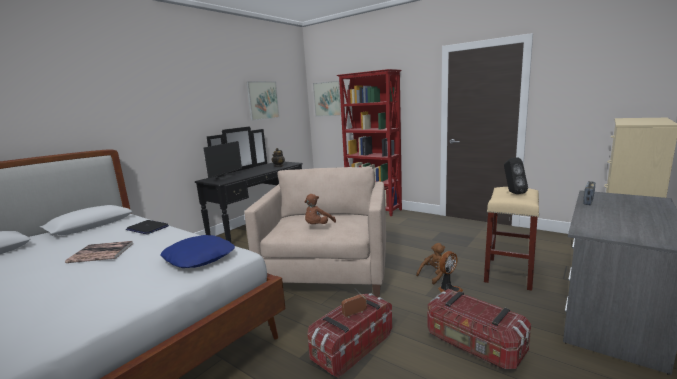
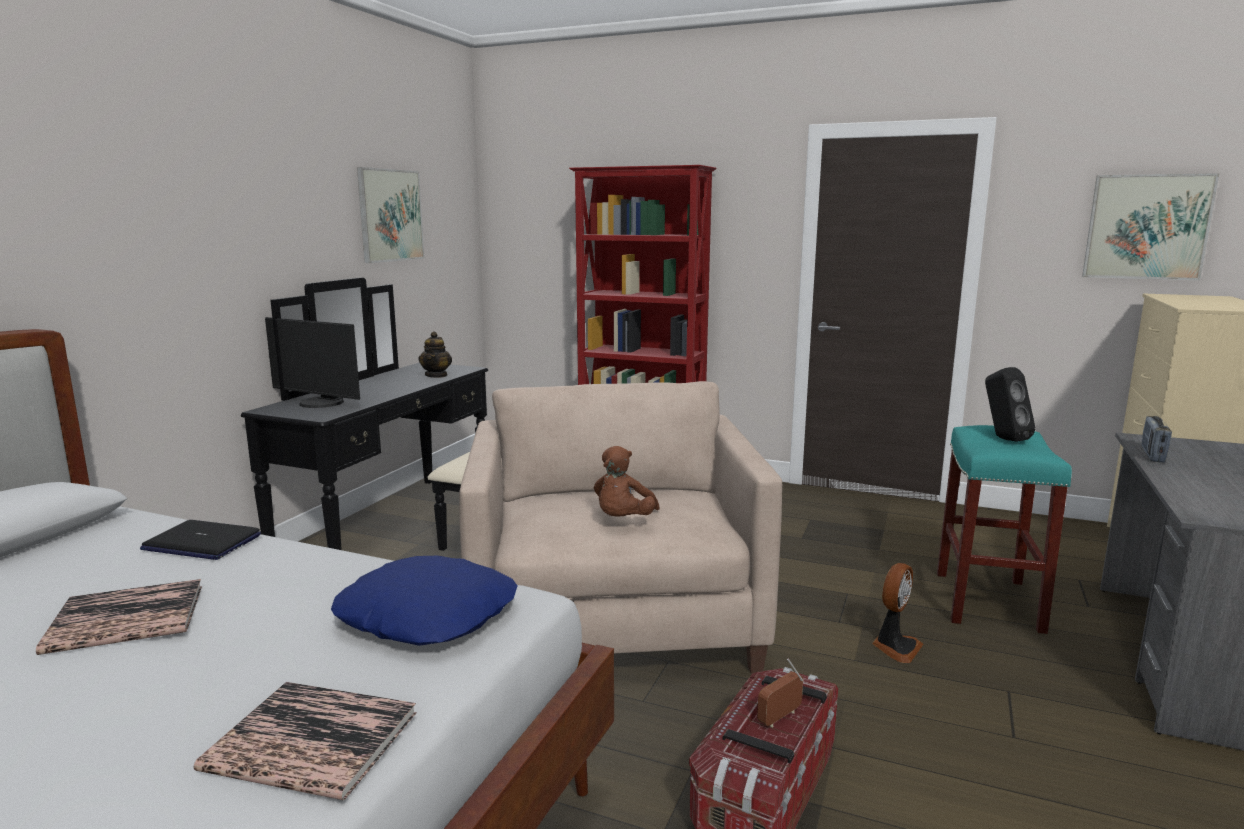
camera: 15 degrees left, 0 degrees up
(122, 298) = (312, 741): none -> book
(225, 177) = (320, 403): monitor -> monitor turned 105 degrees clockwise
(328, 99) = (532, 220): picture -> picture (1147, 227)
(434, 275) = (848, 615): brown plush toy -> none
(474, 345) = (1004, 757): storage box -> none
(508, 273) = (986, 600): beige stool -> turquoise stool

